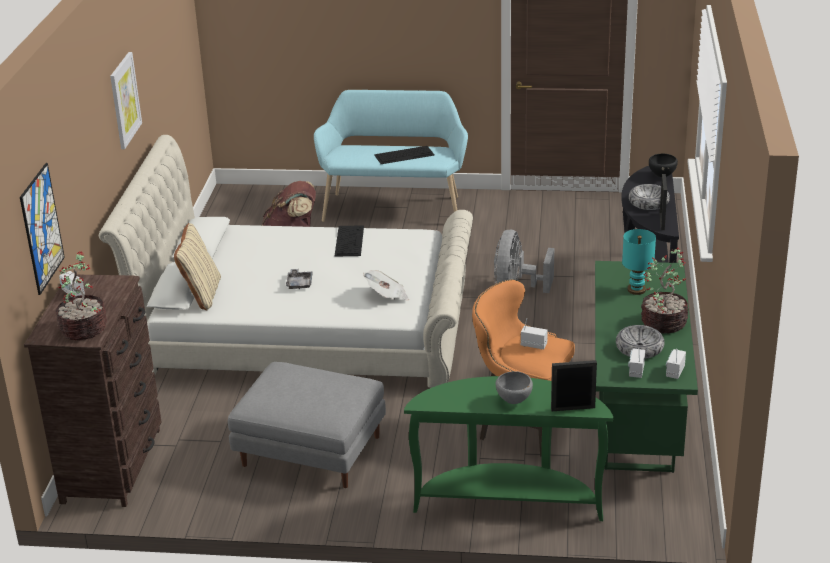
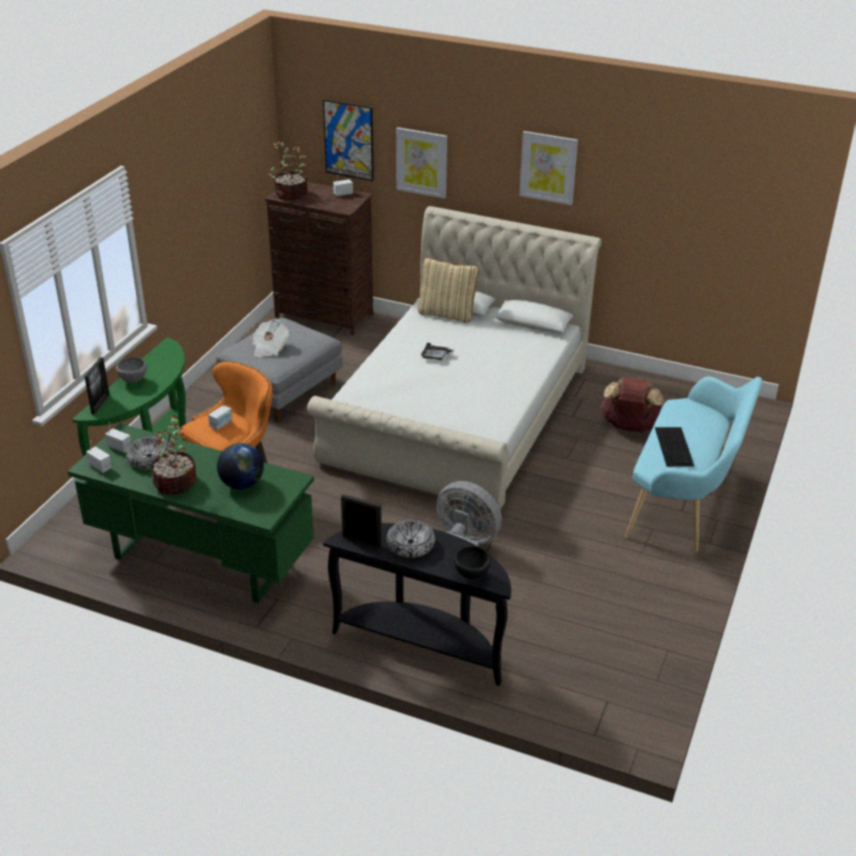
camera: 105 degrees right, 5 degrees up
(79, 189) = (421, 162): none -> picture
(349, 240) = (502, 391): keyboard -> none
(387, 296) = (387, 394): newspaper -> newspaper (269, 348)
(636, 290) = (242, 484): turquoise table lamp -> globe

